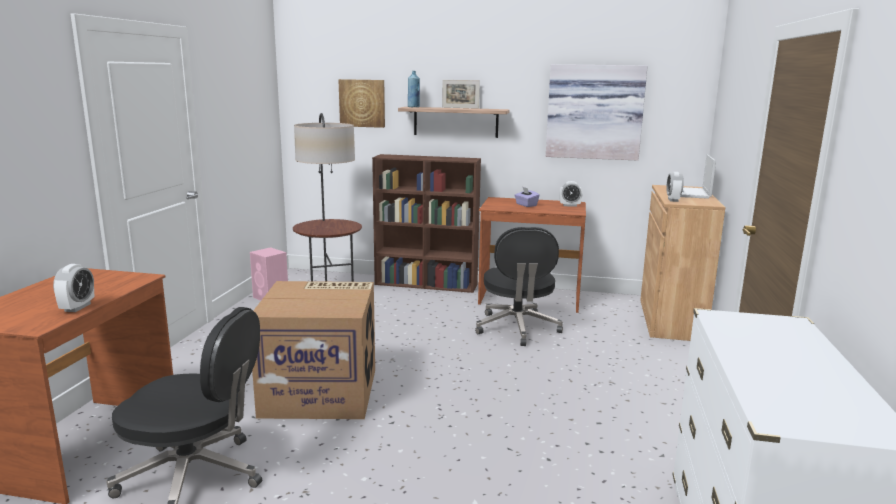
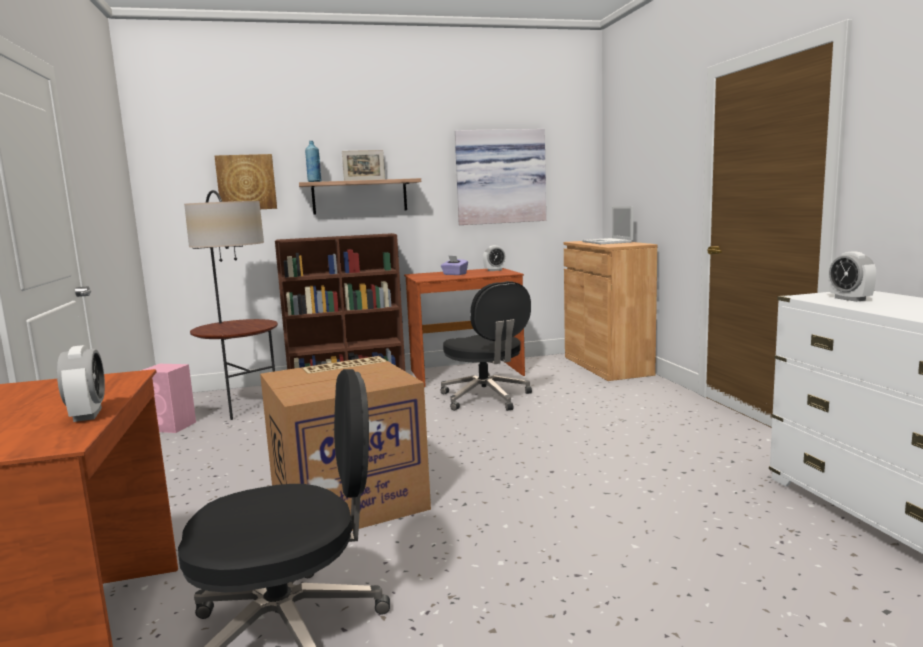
camera: 25 degrees left, 5 degrees down
(673, 200) = (608, 245): alarm clock -> alarm clock (850, 299)

